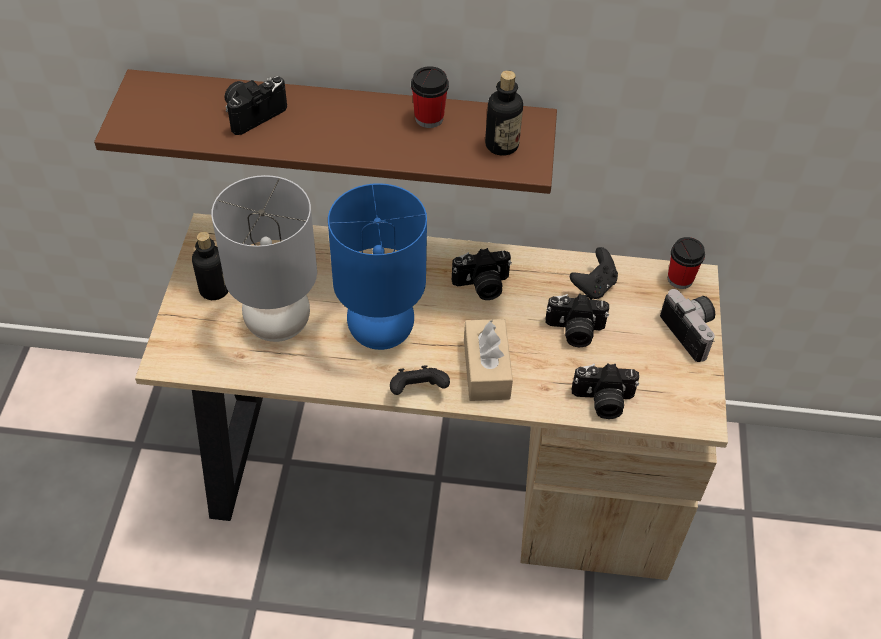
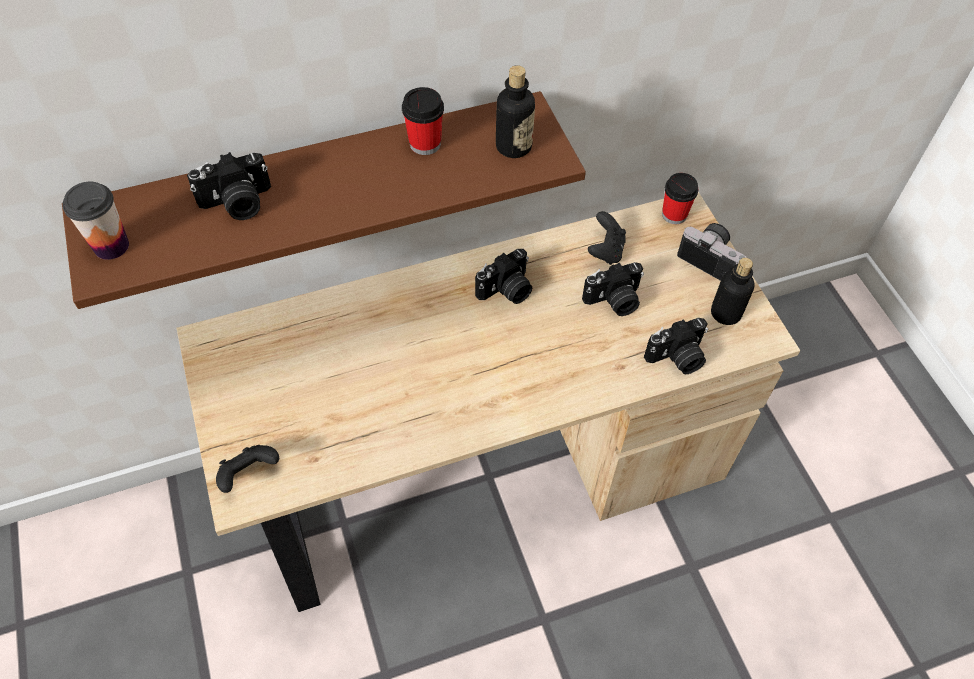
camera: 25 degrees left, 5 degrees up
(143, 112) = (111, 246): none -> cup
(214, 290) = (246, 401): bottle -> bottle (725, 313)
(253, 113) = (237, 204): camera -> camera turned 135 degrees counterclockwise
(279, 323) = (334, 409): grey table lamp -> none
(381, 331) = (439, 374): blue table lamp -> none
(418, 391) = (508, 420): black game controller -> black game controller (249, 474)
(486, 369) = (558, 371): beige tissue box -> none

